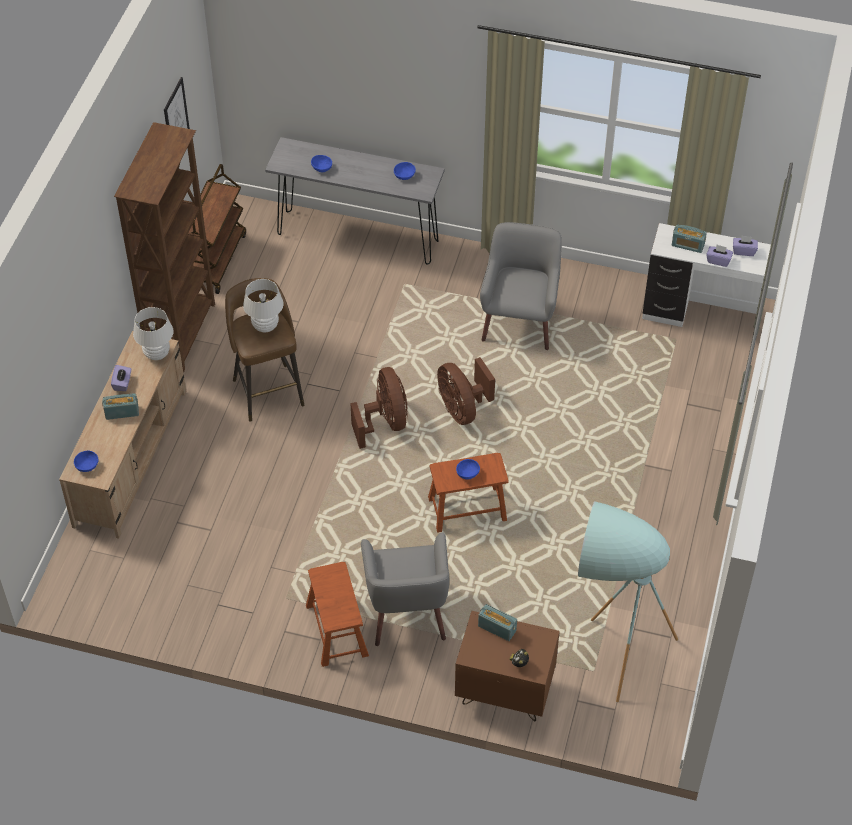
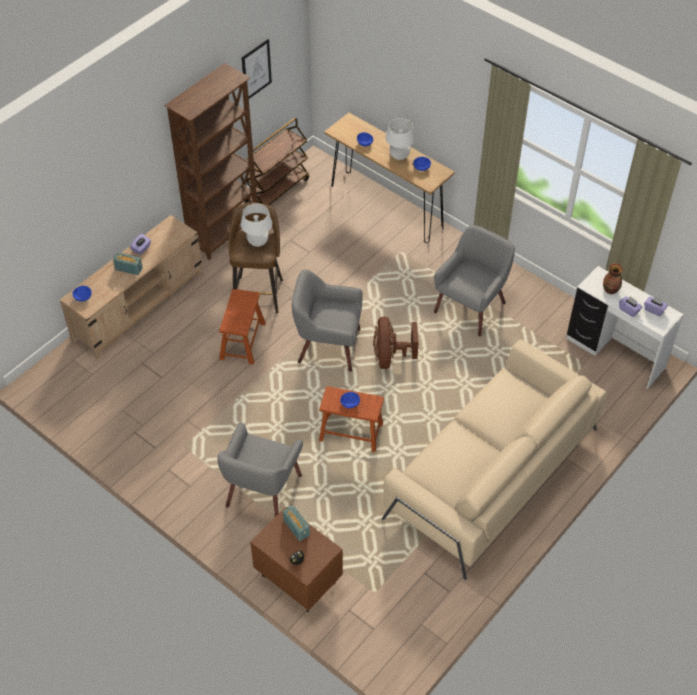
camera: 25 degrees right, 0 degrees up
(157, 354) = (177, 236): white table lamp -> white table lamp (399, 156)
(337, 630) = (205, 484): brown stool -> brown stool (242, 341)
(357, 237) = (386, 207): grey console table -> brown console table
(385, 422) = (328, 346): brown fan -> grey armchair
(610, 647) = (397, 580): turquoise floor lamp -> none
(644, 495) = (491, 473): none -> beige sofa
(687, 245) = (611, 290): radio -> vase

